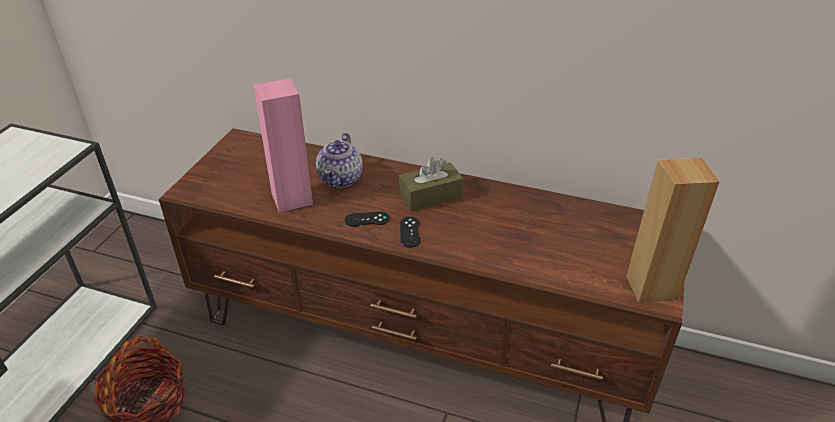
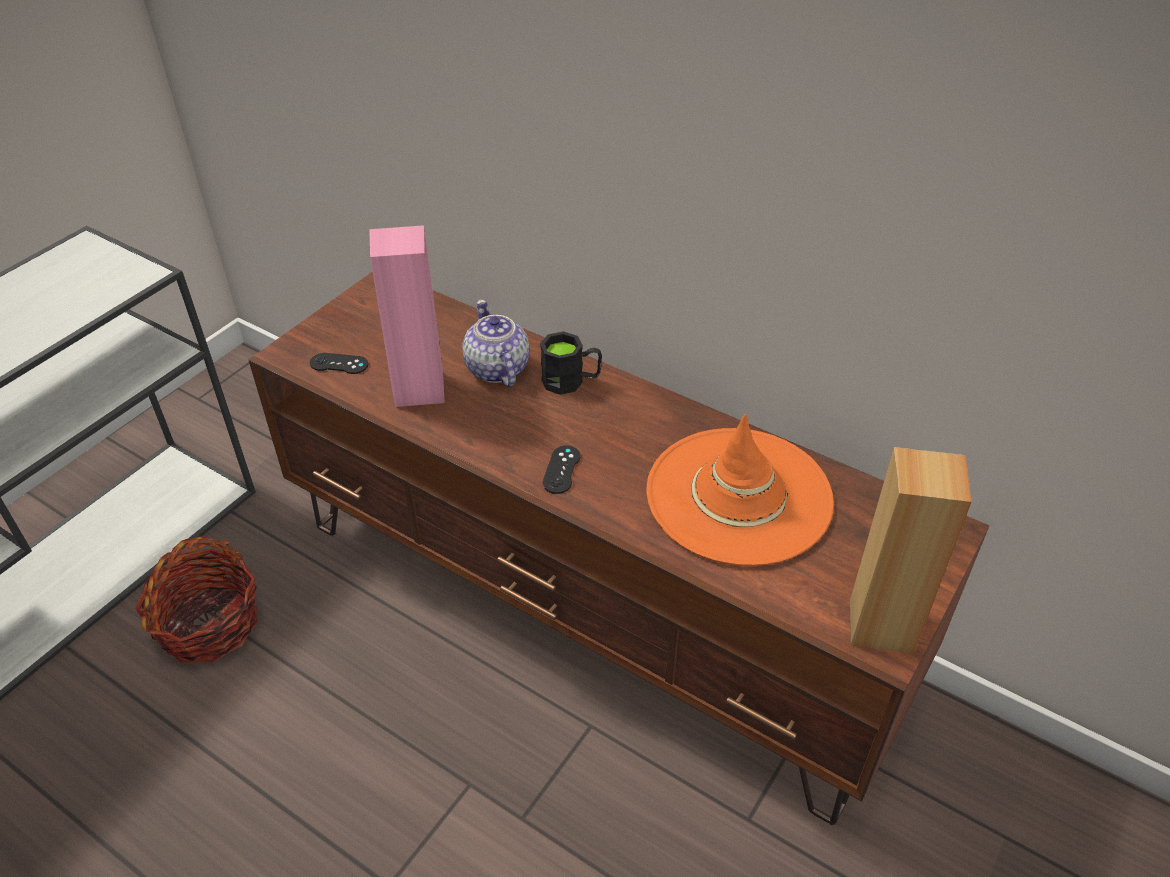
camera: 15 degrees right, 5 degrees up
(341, 178) = (497, 369): teapot -> teapot turned 135 degrees clockwise
(367, 219) = (509, 439): black game controller -> black game controller (339, 364)
(394, 178) = (571, 381): none -> black mug
(430, 196) = (611, 419): brown tissue box -> none
(531, 228) = (739, 496): none -> orange hat

